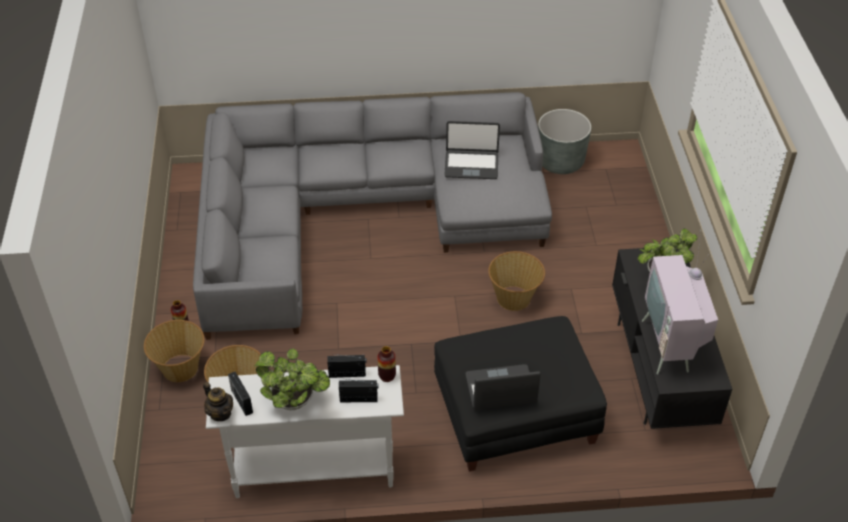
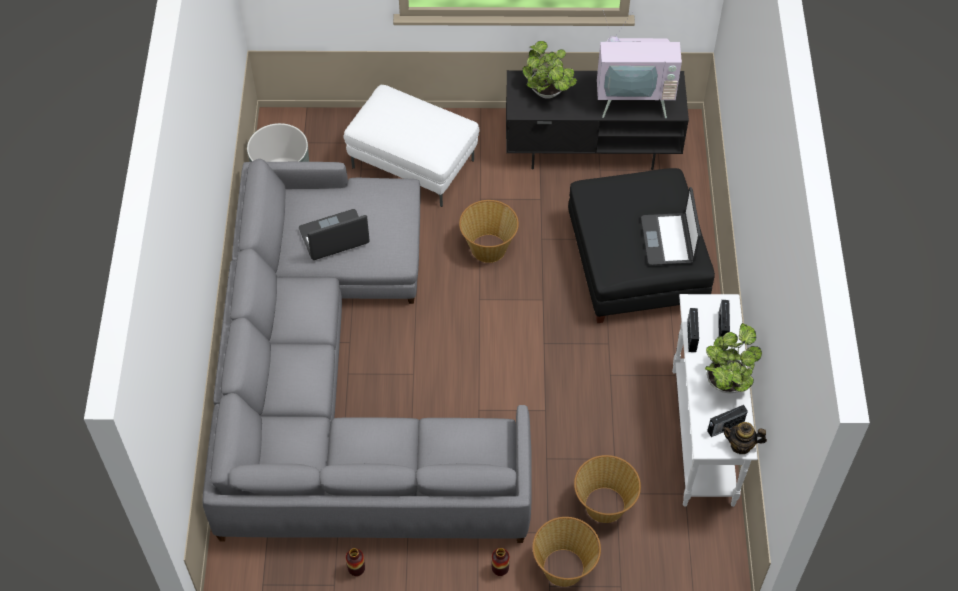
camera: 85 degrees left, 10 degrees up
(220, 413) = (741, 445): teapot -> teapot turned 135 degrees counterclockwise
(387, 376) = (694, 304): vase -> vase (356, 569)
(471, 165) = (334, 237): laptop -> laptop turned 120 degrees counterclockwise
(601, 240) = (414, 163): none -> white ottoman

